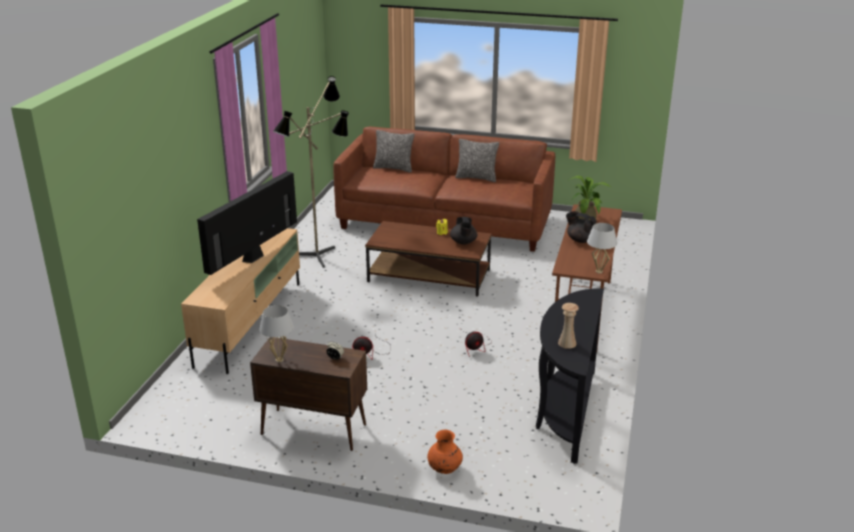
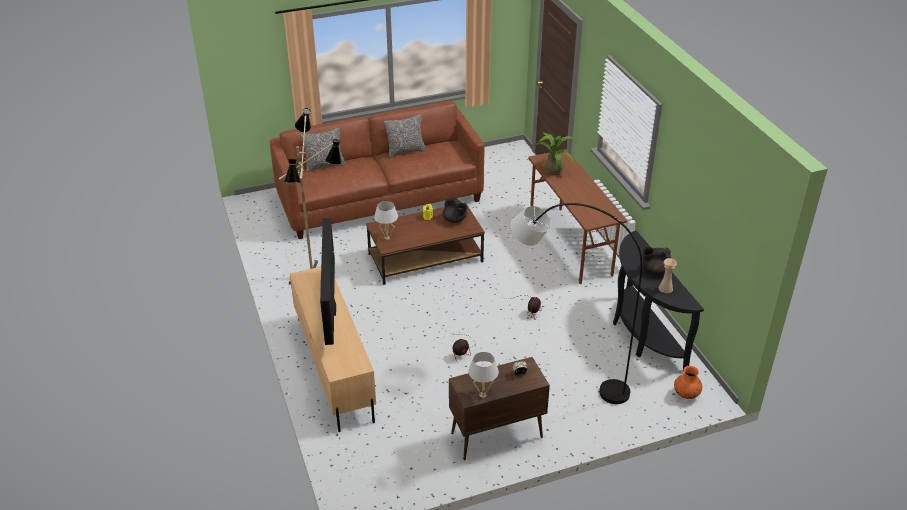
camera: 35 degrees left, 10 degrees up
(441, 408) = (562, 372): none -> grey floor lamp
(444, 469) = (616, 419): orange vase -> orange vase (686, 395)
(580, 240) = (571, 190): black teapot -> black teapot (655, 270)
(599, 271) = (614, 215): white table lamp -> white table lamp (387, 238)

